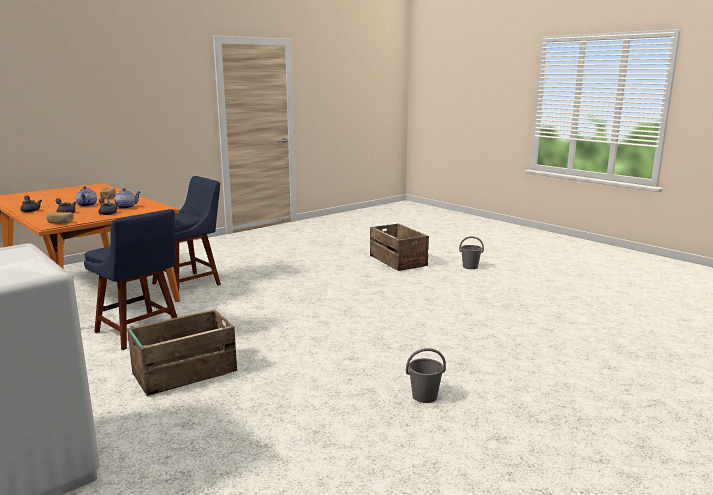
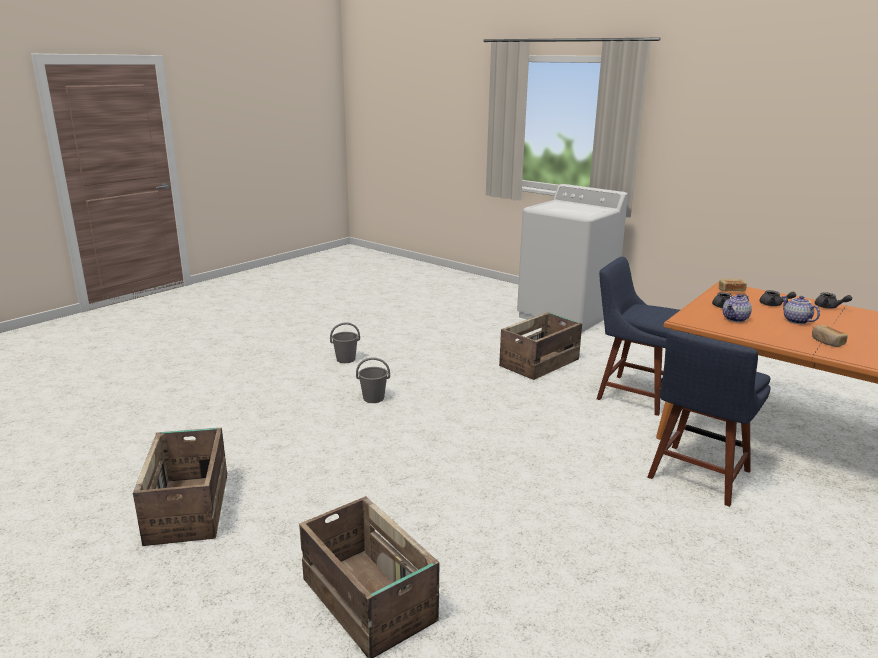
camera: 170 degrees right, 5 degrees up
(470, 267) = (208, 587): grey bucket -> grey bucket (373, 398)
(504, 289) = (189, 507): none -> crate

